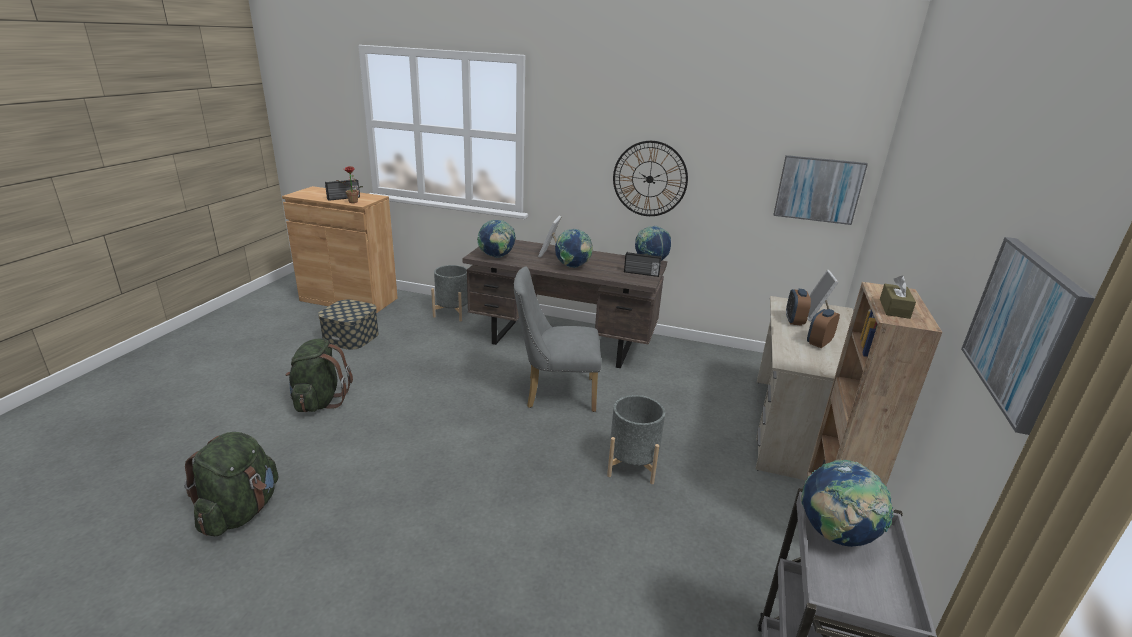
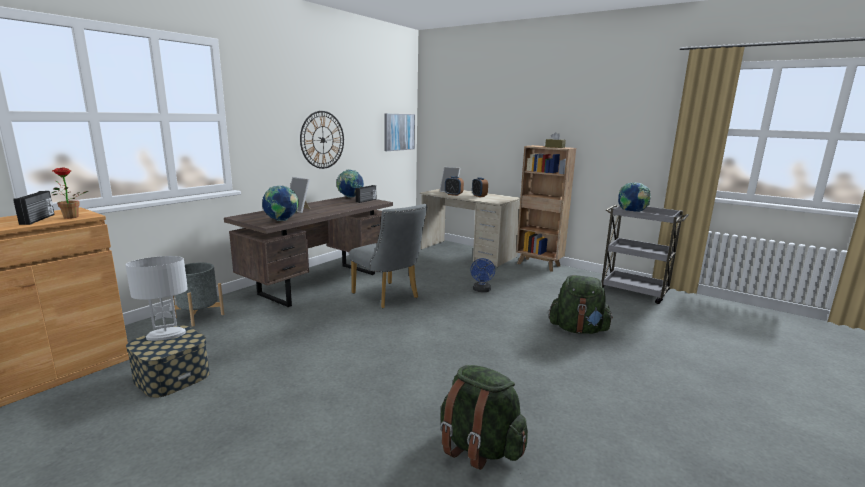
camera: 70 degrees left, 10 degrees down
(319, 401) = (308, 400): green backpack -> green backpack (578, 330)
(357, 307) = (166, 335): none -> white table lamp
(554, 393) = (388, 297): grey chair -> grey chair turned 60 degrees counterclockwise
(572, 267) = (334, 209): globe -> none
(632, 465) = (481, 290): grey planter -> blue fan
(1022, 329) = (626, 126): picture -> none

